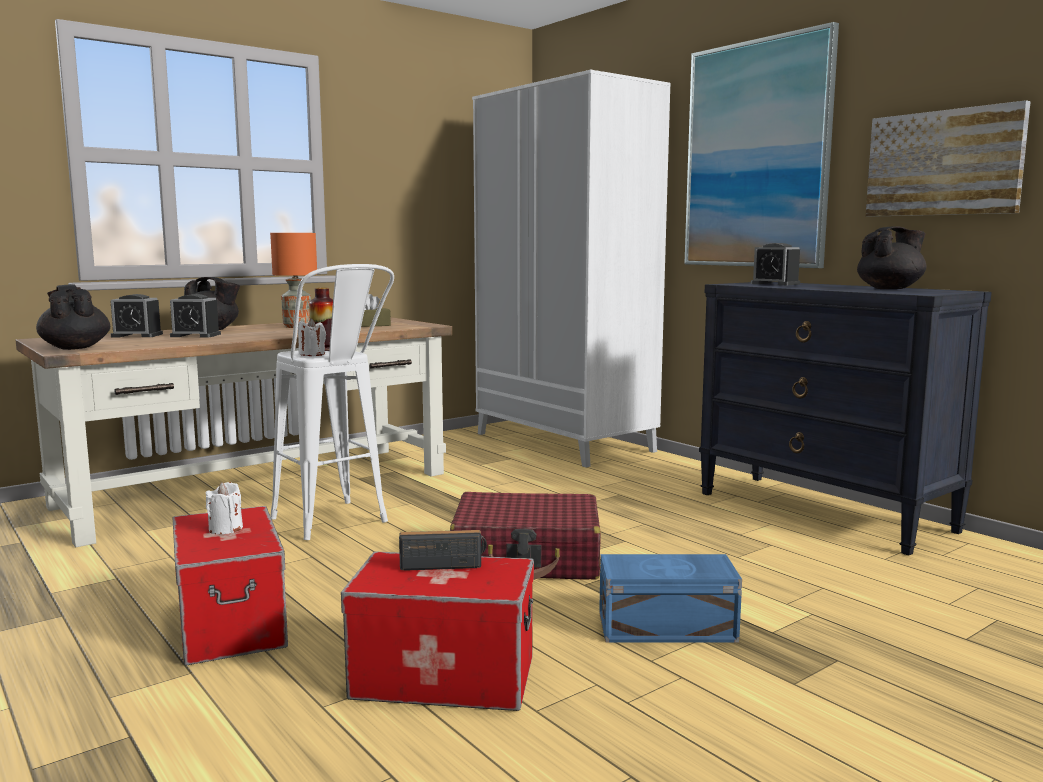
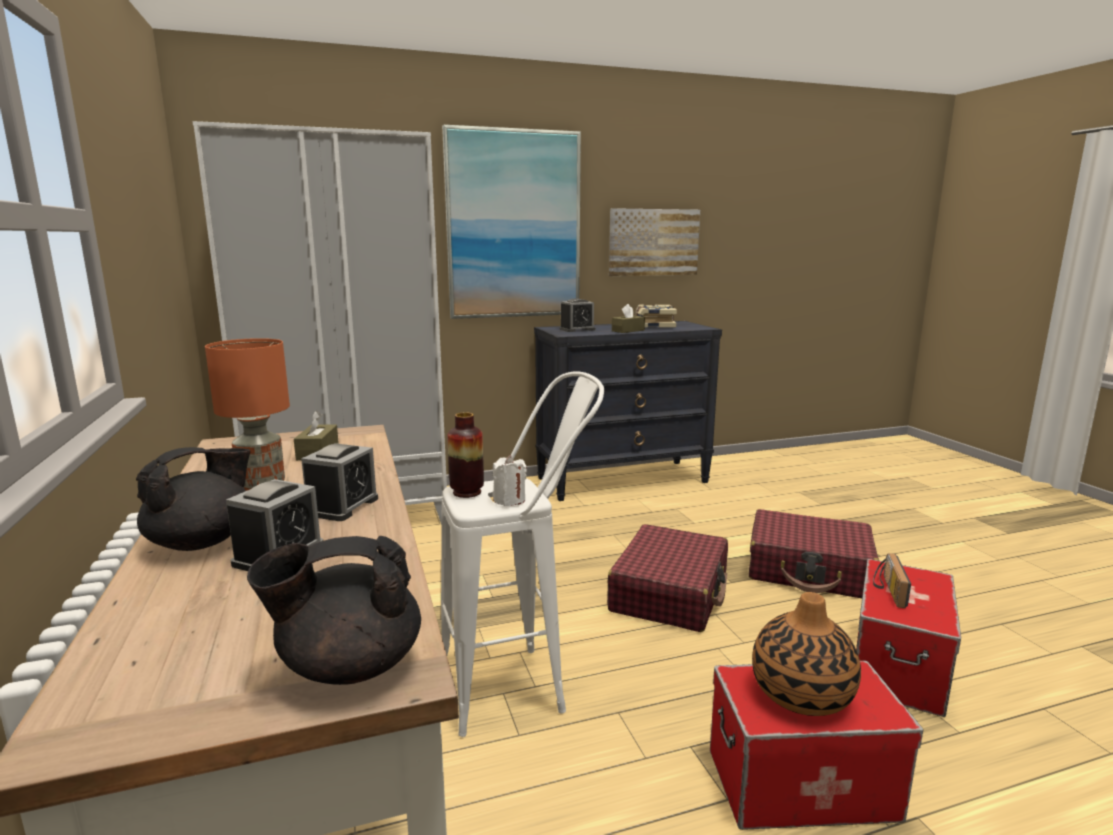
camera: 70 degrees left, 5 degrees up
(137, 335) = (189, 608): alarm clock -> alarm clock (342, 506)
(225, 529) = (801, 694): white candle -> vase
(669, 628) = (809, 570): blue storage box -> red suitcase
(810, 287) = (628, 330): none -> brown tissue box
(890, 289) = (654, 325): black teapot -> book

